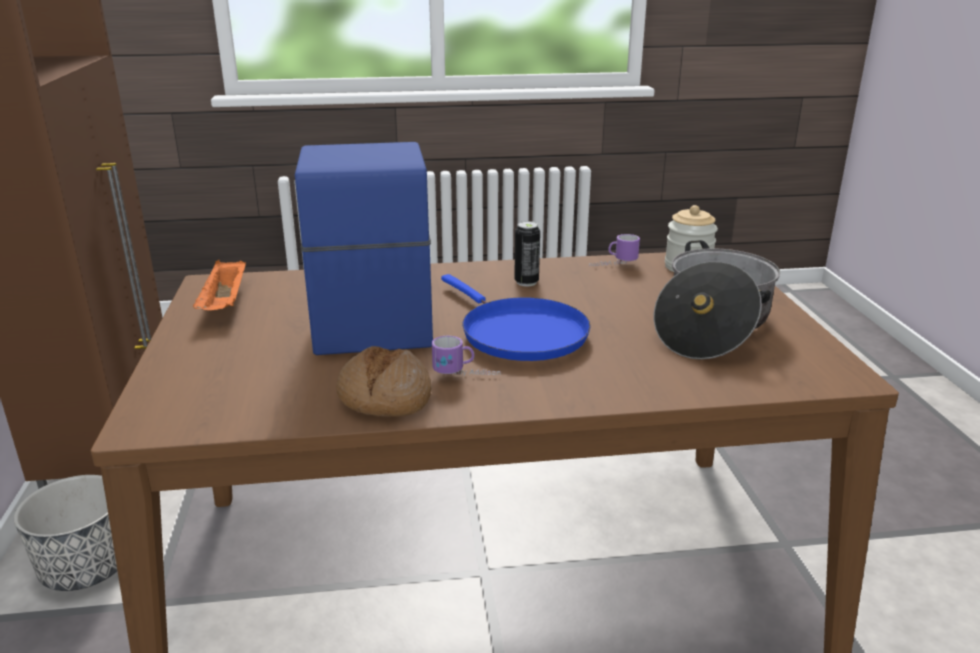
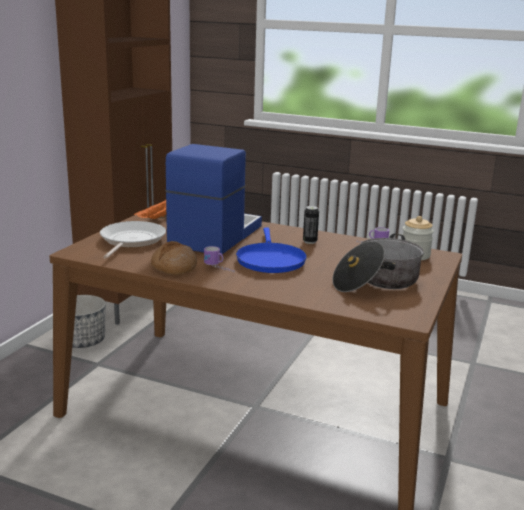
camera: 30 degrees right, 5 degrees down
(231, 364) = (131, 241): none -> frying pan

